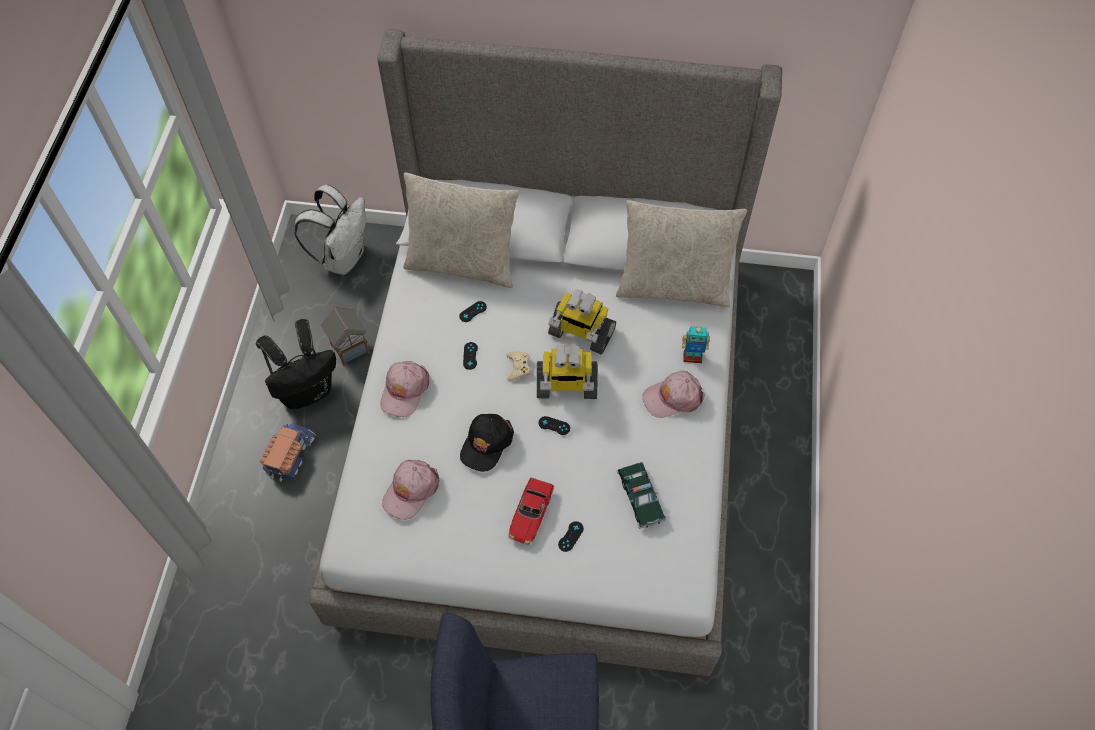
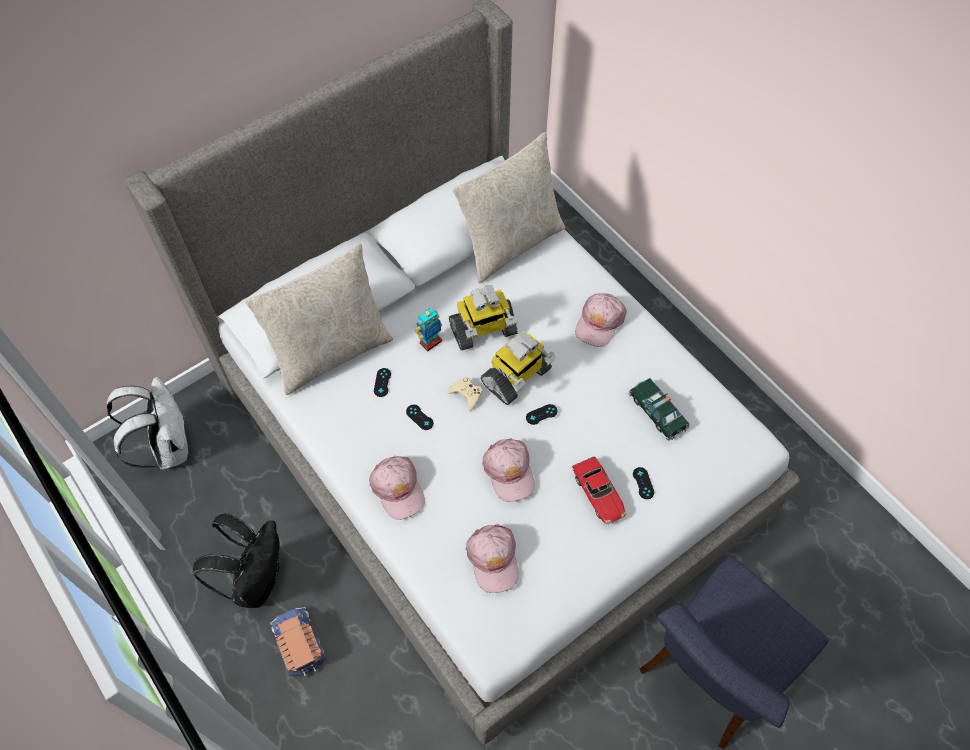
camera: 45 degrees left, 0 degrees up
(349, 348) = (255, 515): toy house -> none
(486, 444) = (509, 472): black cap -> pink cap
(640, 498) = (657, 412): toy car -> toy car turned 150 degrees counterclockwise
(692, 356) = (579, 283): toy robot -> toy robot (430, 342)

